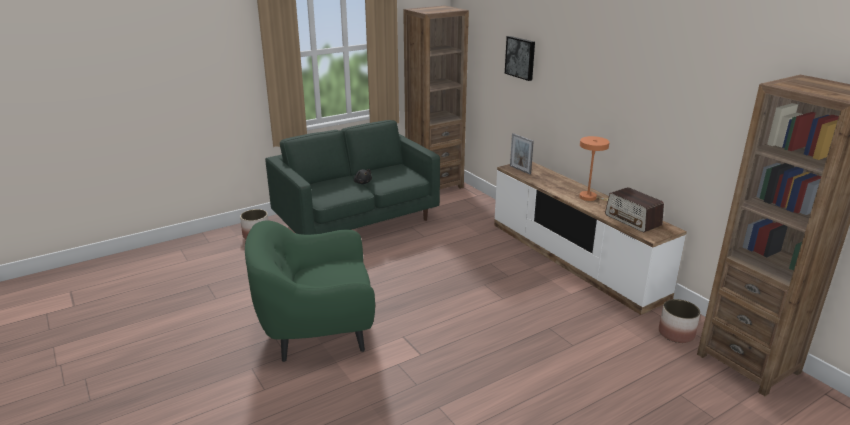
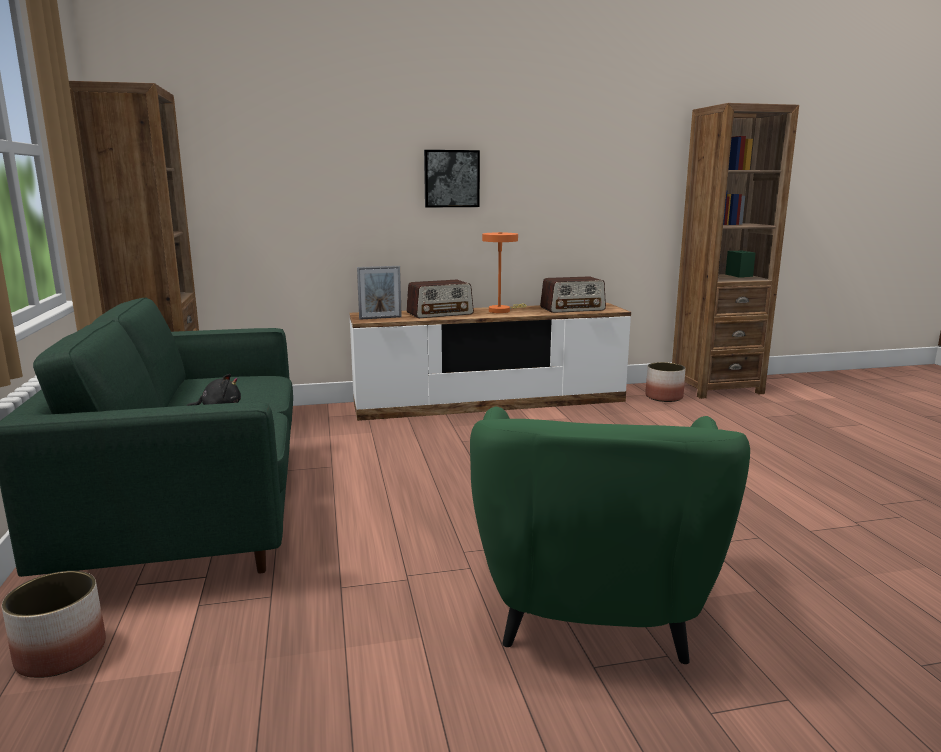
camera: 70 degrees left, 10 degrees down
(521, 57) = (306, 162): picture -> picture (451, 178)
(555, 182) = (440, 313): none -> radio

